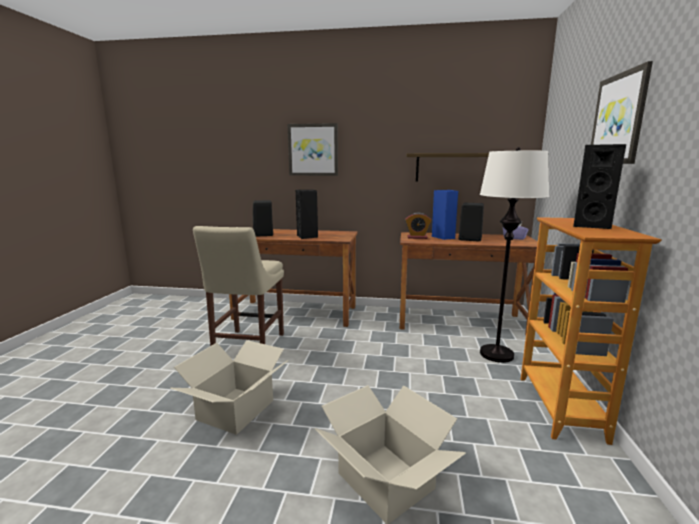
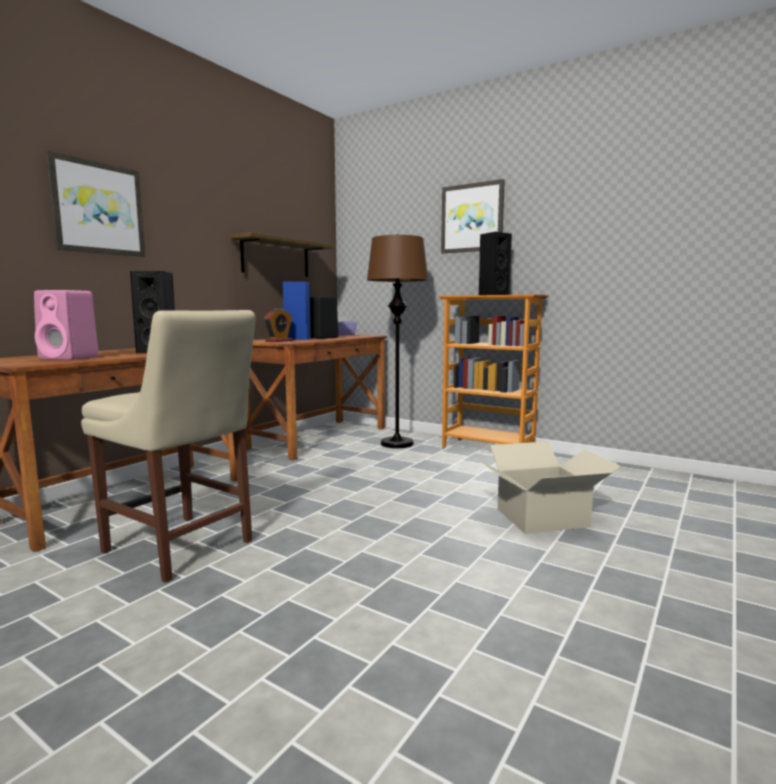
camera: 65 degrees left, 5 degrees down
(236, 410) = (369, 573): cardboard box -> none
(264, 234) = (71, 358): black speaker -> pink speaker
(496, 354) = (397, 444): white floor lamp -> brown floor lamp

